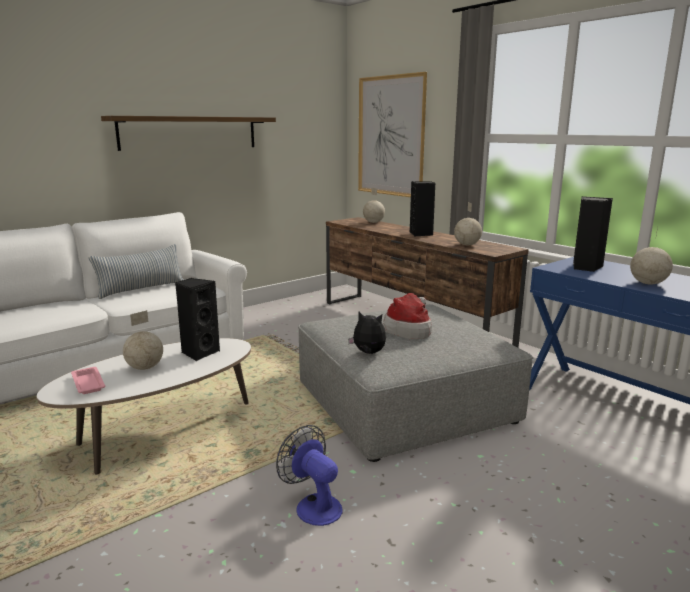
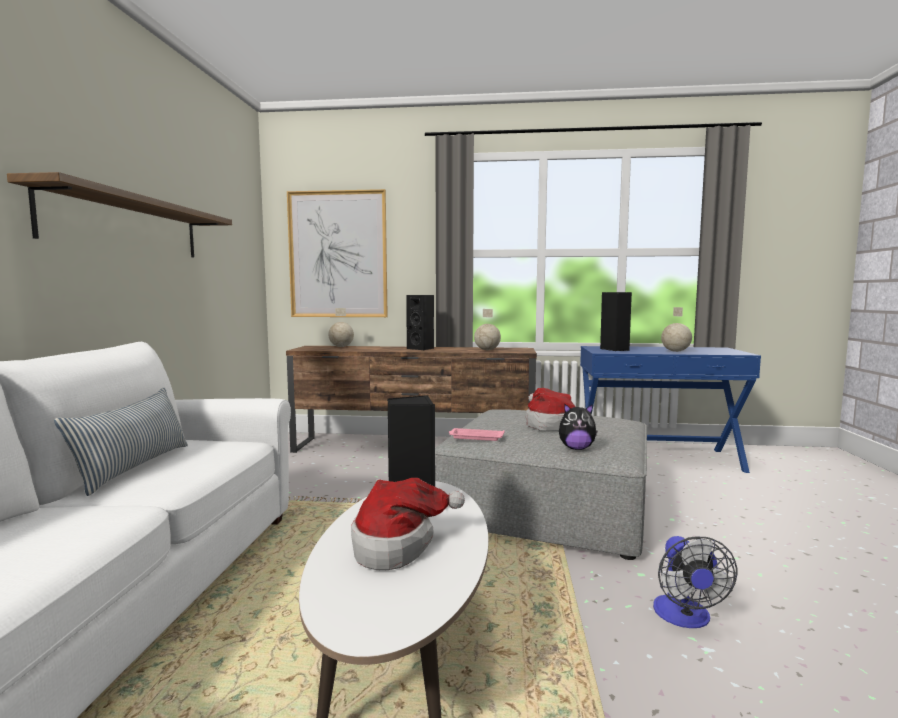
camera: 45 degrees left, 10 degrees down
(88, 383) = (377, 596): pink tray -> pink tray (475, 437)
(145, 368) = (398, 545): globe -> hat
(313, 505) = (685, 618): fan -> fan turned 90 degrees counterclockwise
(368, 353) = (576, 448): plush toy -> plush toy turned 150 degrees counterclockwise

